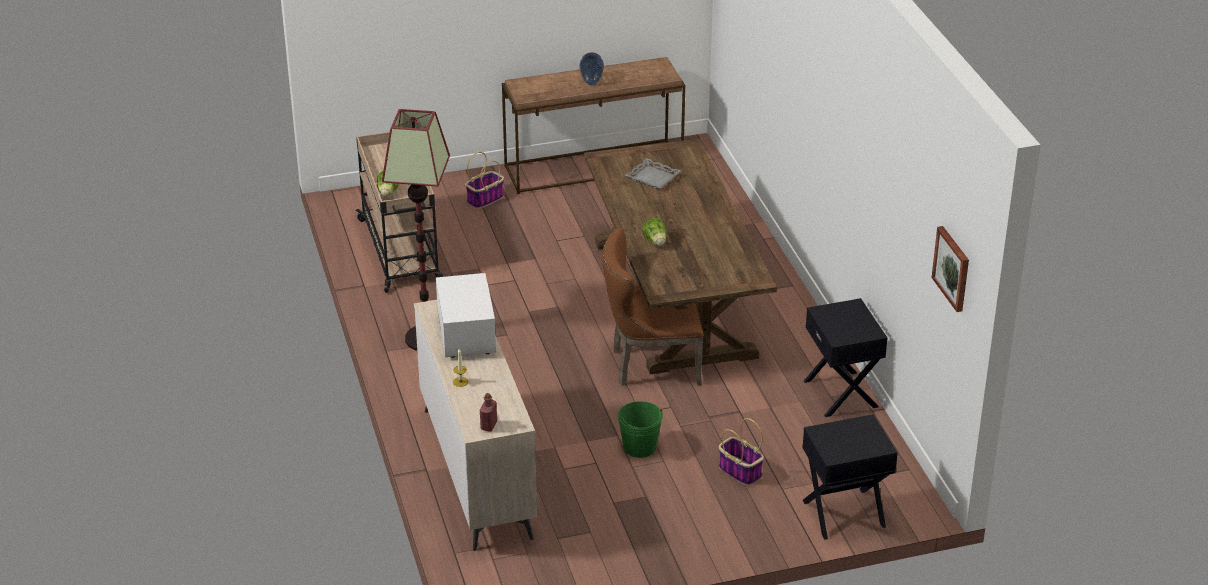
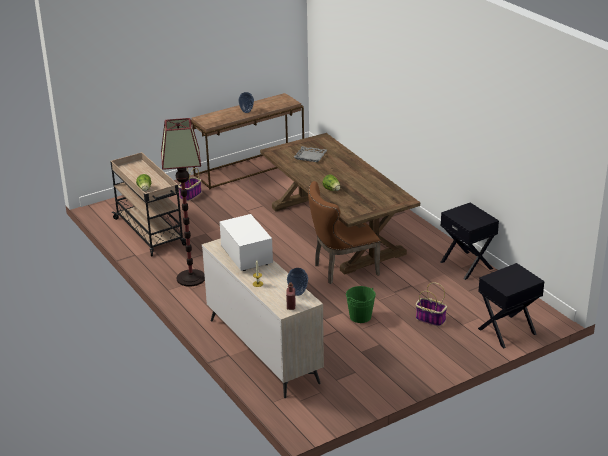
camera: 15 degrees left, 5 degrees down
(507, 407) = (297, 293): none -> vase
(952, 268) = (561, 156): picture -> none

